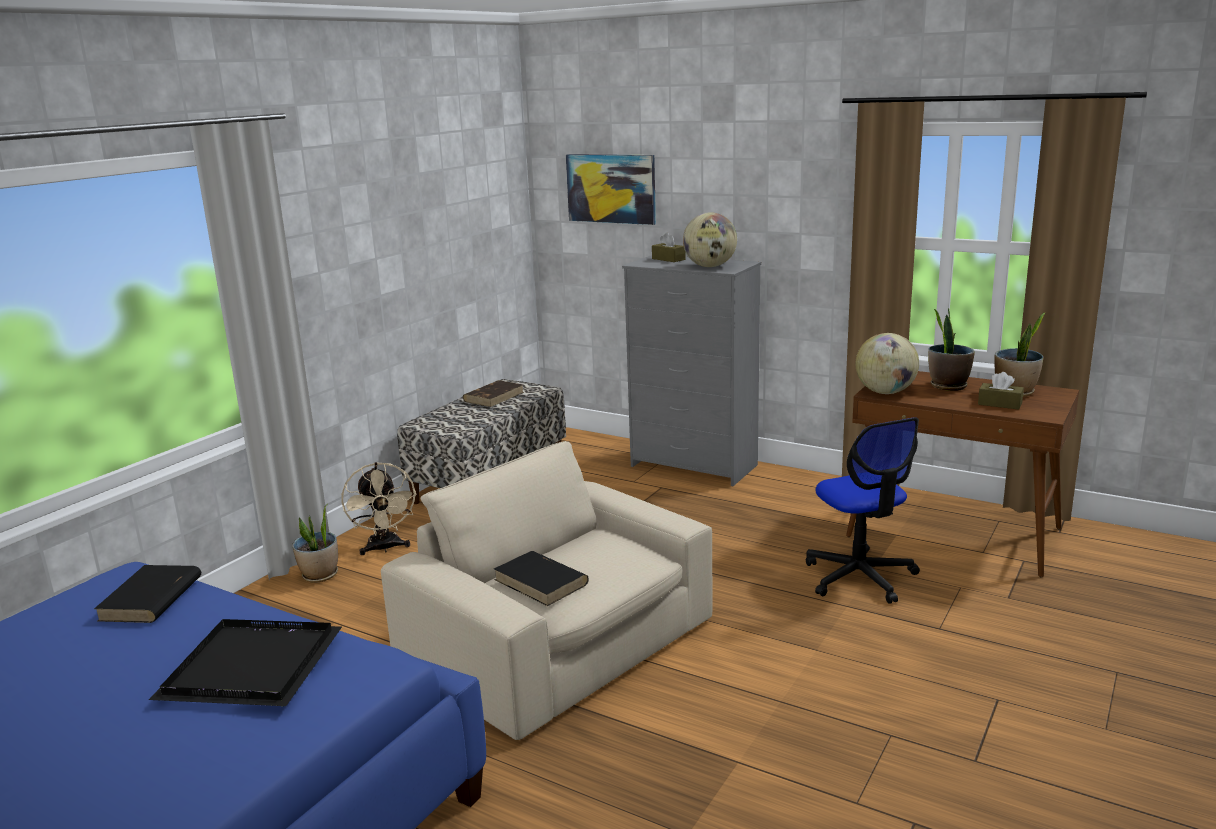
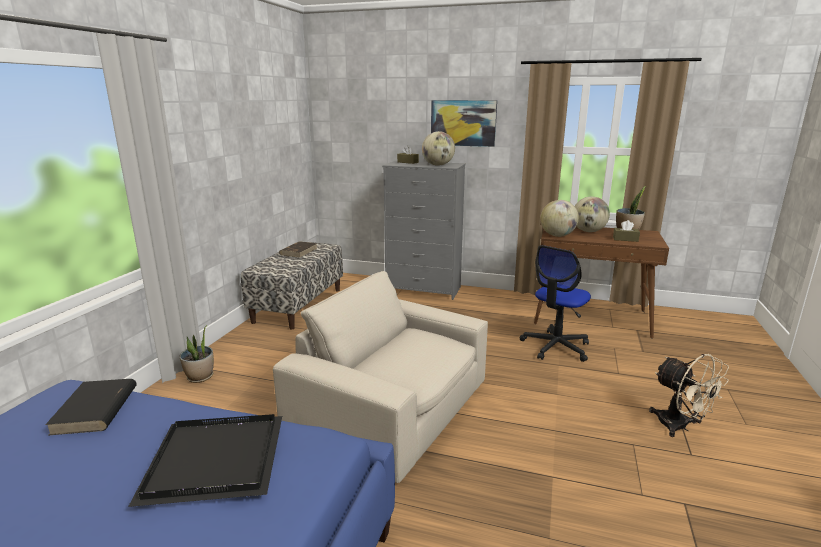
camera: 15 degrees left, 0 degrees up
(384, 548) = (242, 354): beige fan -> beige fan (680, 427)
(541, 582) = (394, 366): black book -> none
(611, 188) = (366, 120): picture -> picture (463, 123)
(860, 577) = (555, 347): office chair -> office chair turned 75 degrees clockwise
(948, 386) = (588, 231): potted plant -> globe

